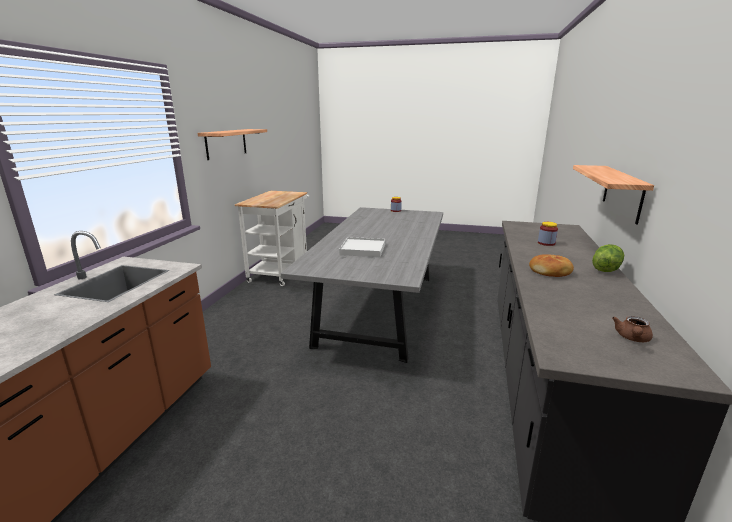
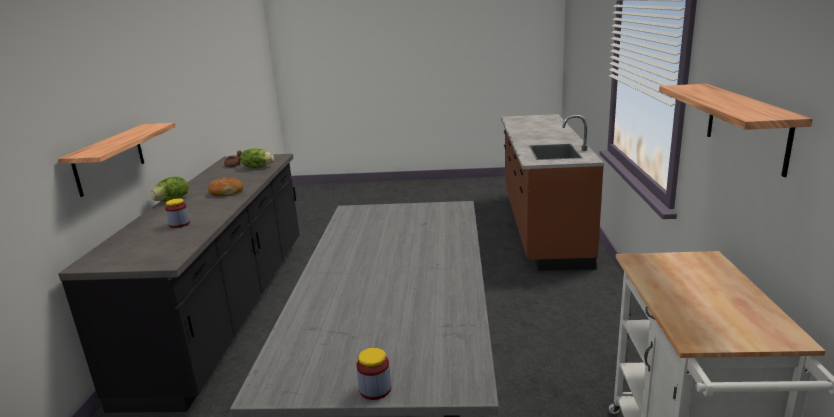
camera: 170 degrees right, 0 degrees up
(363, 249) = (406, 237): white tray -> none
(568, 321) = (257, 167): none -> lettuce

